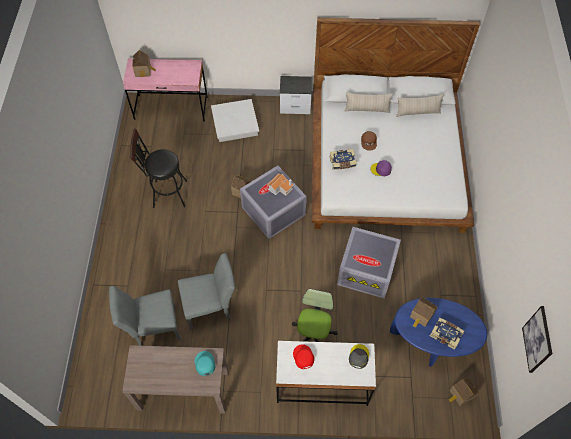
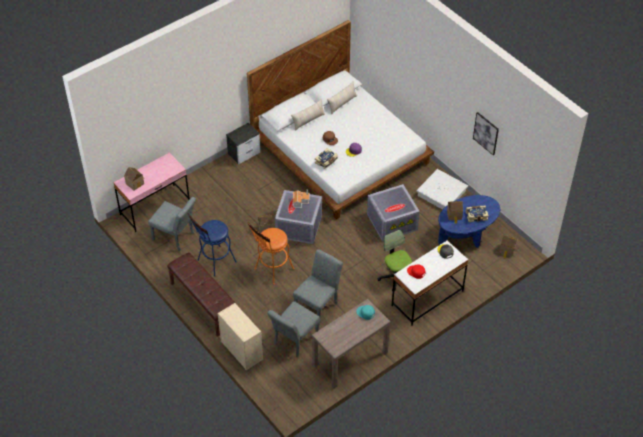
camera: 40 degrees left, 10 degrees down
(101, 299) = (241, 350): none -> beige dresser
(118, 227) = (203, 303): none -> brown bench
(160, 147) = (176, 237): none -> grey chair
(166, 194) = (214, 262): black stool -> blue stool
(206, 238) = (272, 270): none -> orange stool
(235, 124) = (214, 190): white storage box -> white storage box (441, 193)
(537, 340) = (533, 167): picture -> picture (486, 133)

